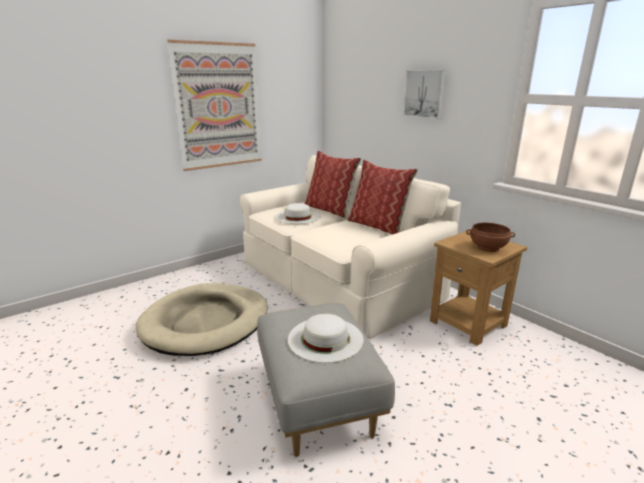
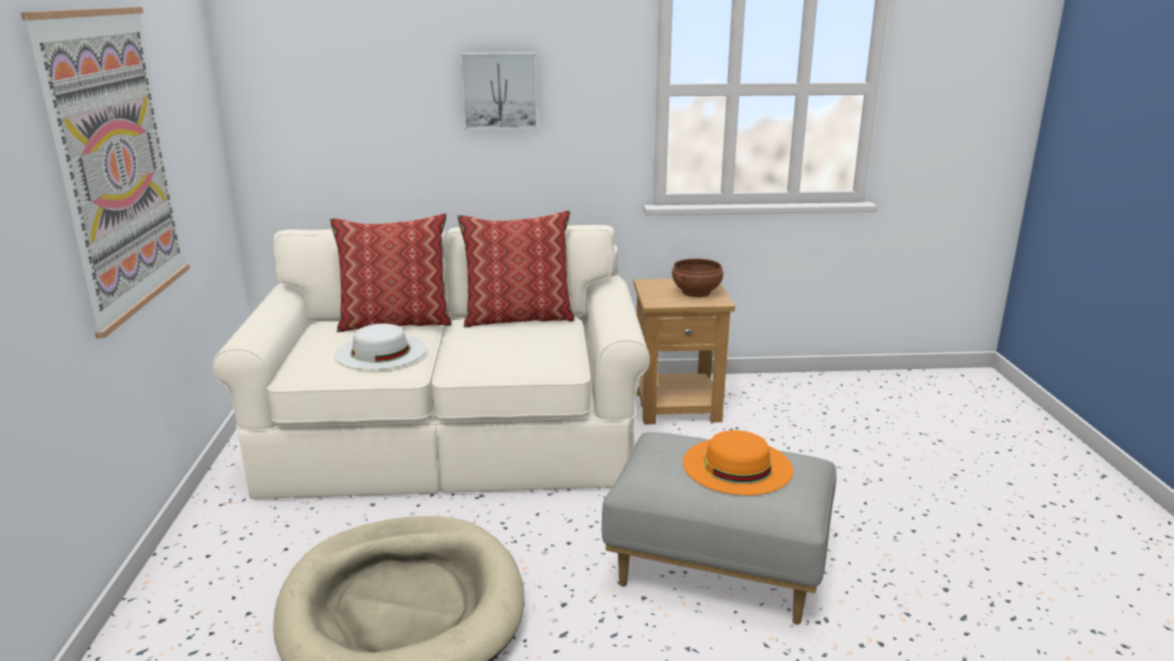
camera: 55 degrees left, 0 degrees up
(325, 339) = (737, 466): white hat -> orange hat

